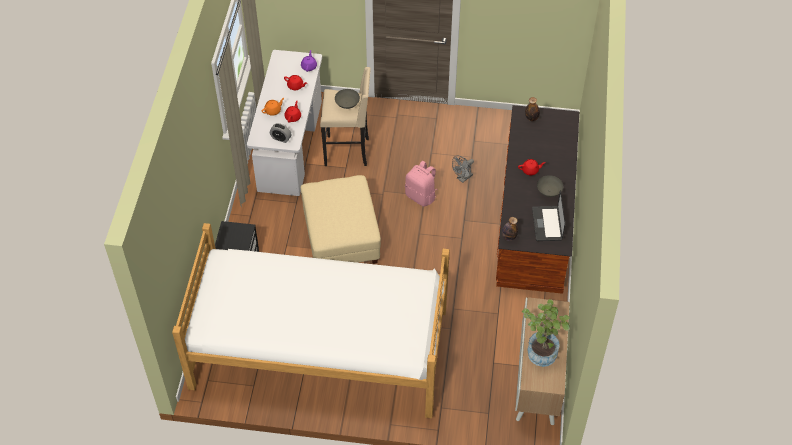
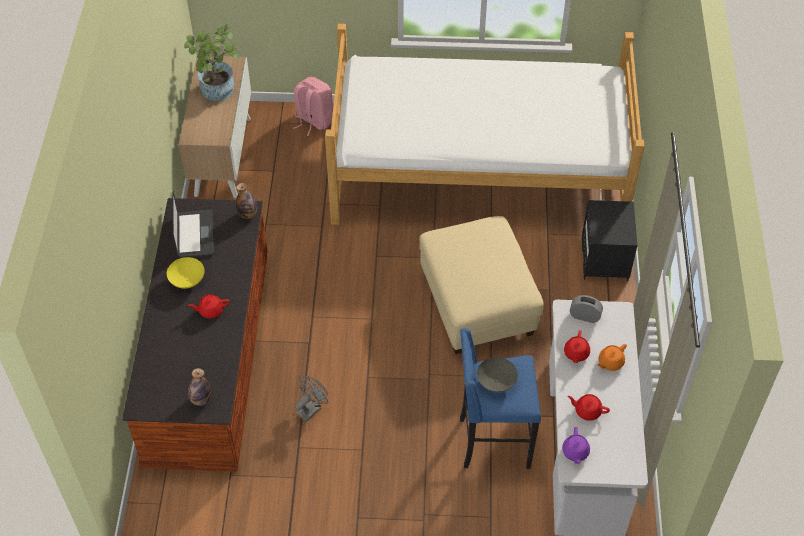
camera: 175 degrees right, 0 degrees up
(348, 151) = (492, 442): beige stool -> blue stool
(421, 196) = (372, 374): pink backpack -> pink backpack (313, 120)
(548, 191) = (188, 280): grey bowl -> yellow bowl

